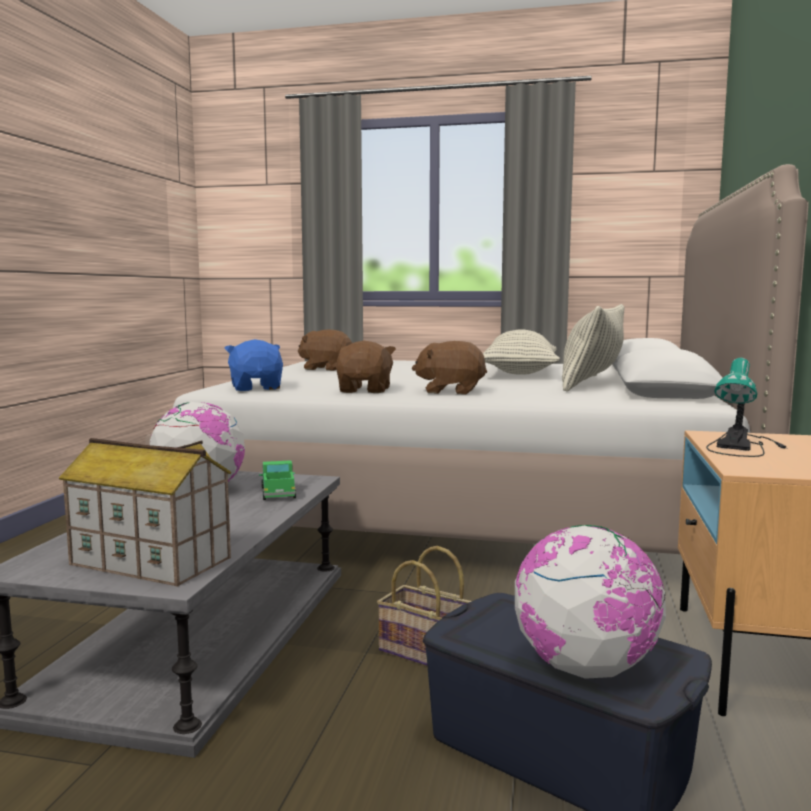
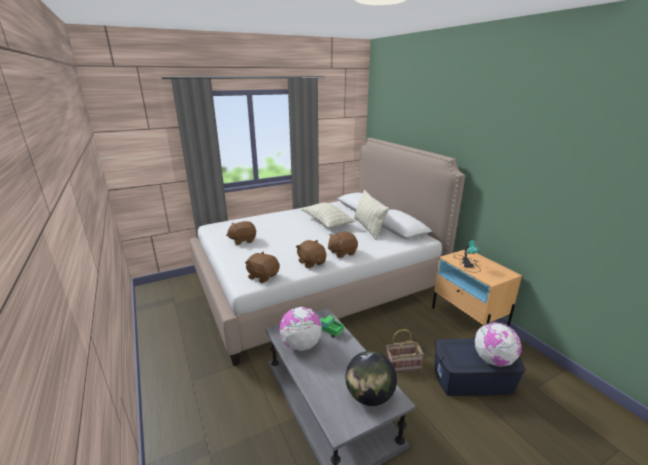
camera: 40 degrees left, 15 degrees up
(149, 561) = (369, 396): toy house -> globe
(256, 388) = (263, 276): blue plush toy -> brown plush toy

